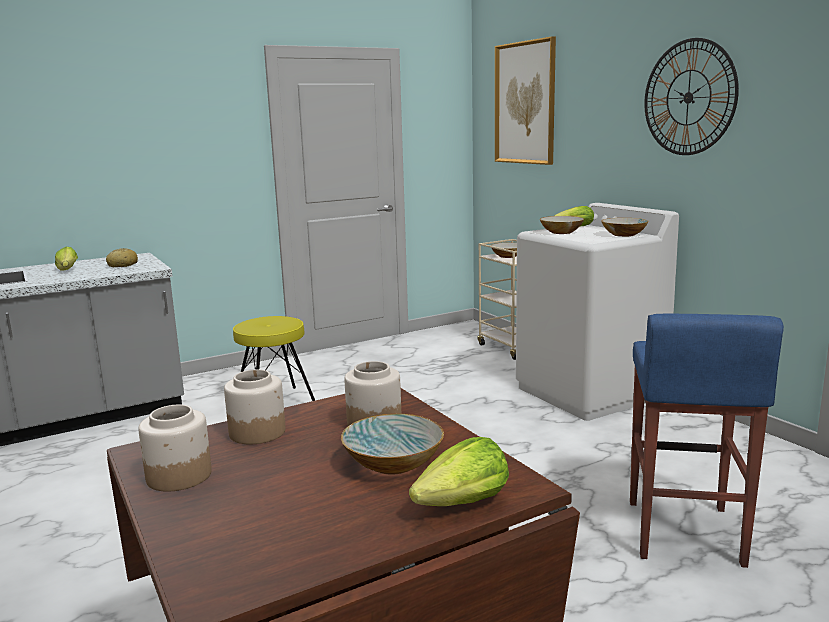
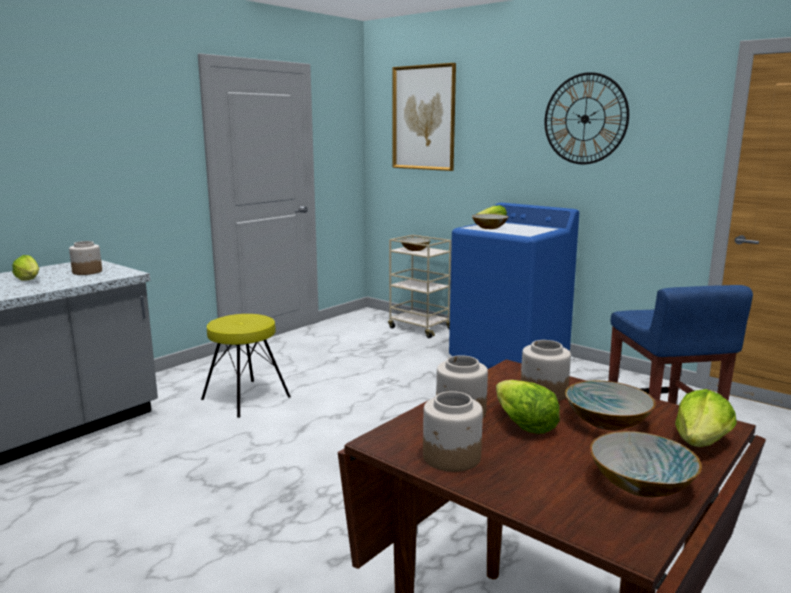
camera: 20 degrees left, 0 degrees up
(122, 265) = (87, 272): bread -> jar
(299, 453) = (522, 424): none -> lettuce
(590, 392) = (509, 359): white washing machine -> blue washing machine
(624, 235) = (541, 228): bowl -> bowl (641, 485)

